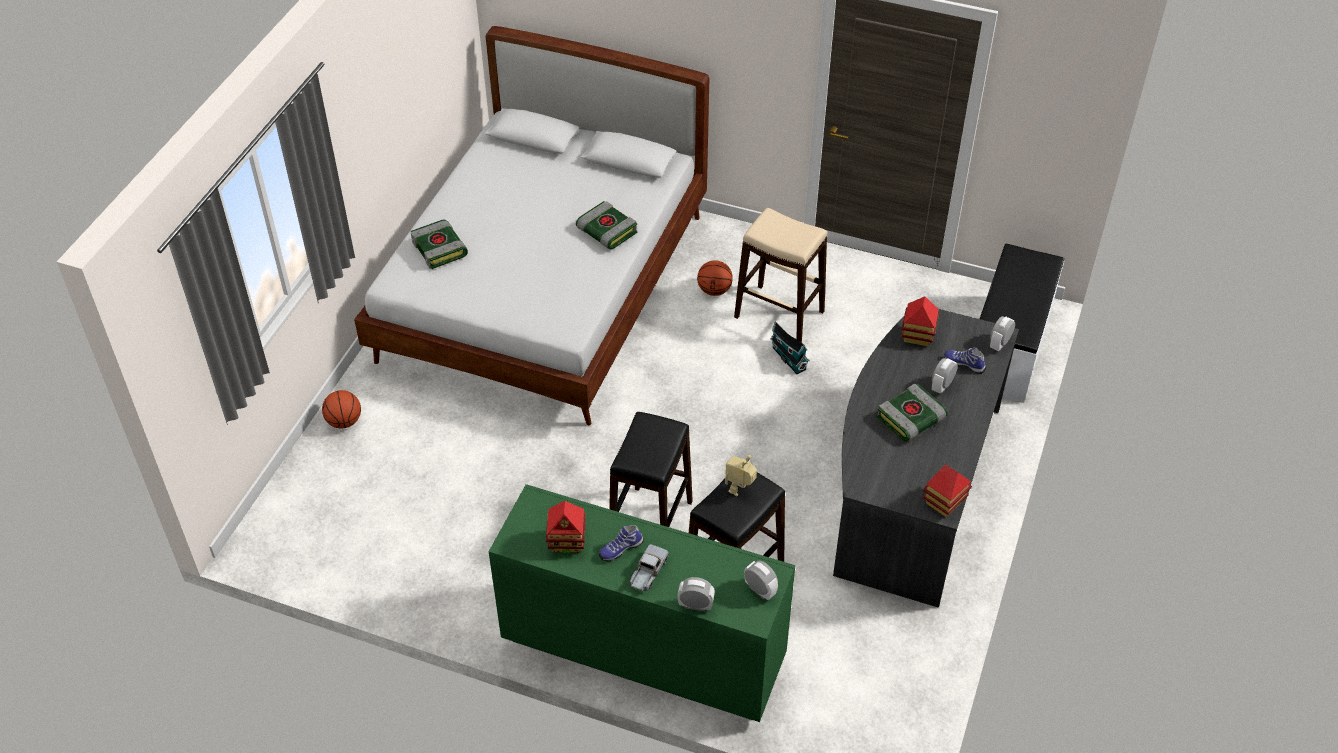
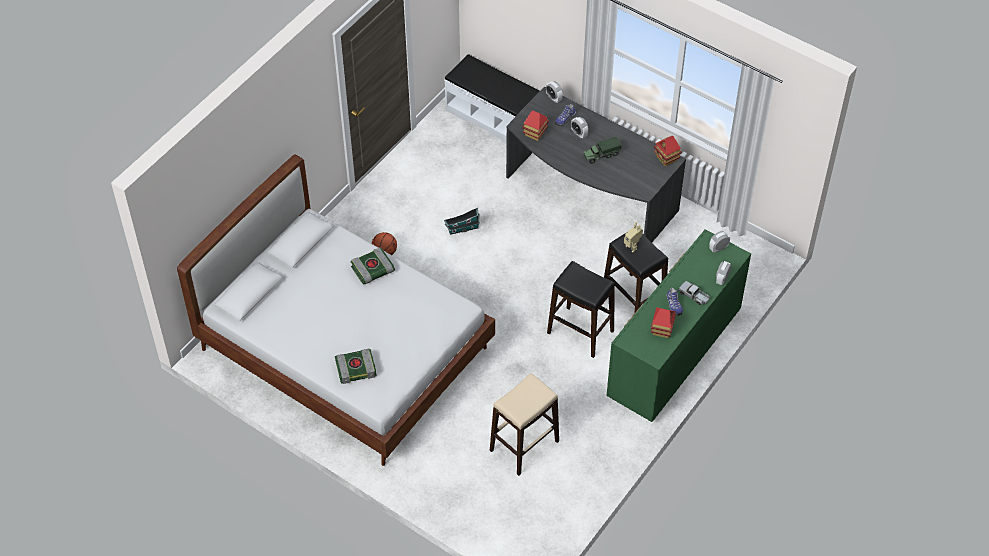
camera: 75 degrees left, 5 degrees up
(344, 421) = (435, 491): basketball -> none
(778, 314) = (421, 223): beige stool -> beige stool (524, 446)
(910, 419) = (600, 155): book -> toy truck

